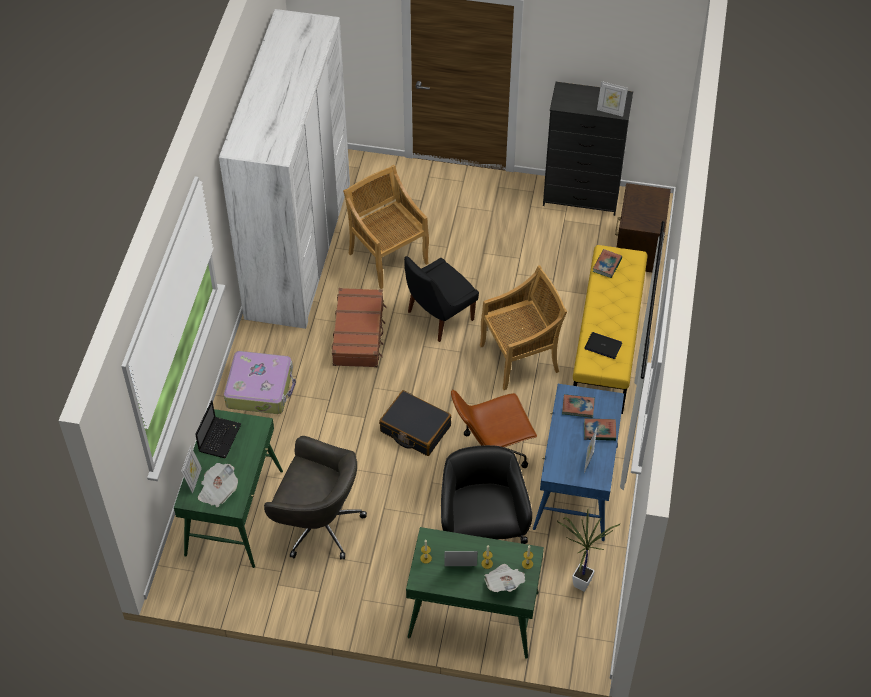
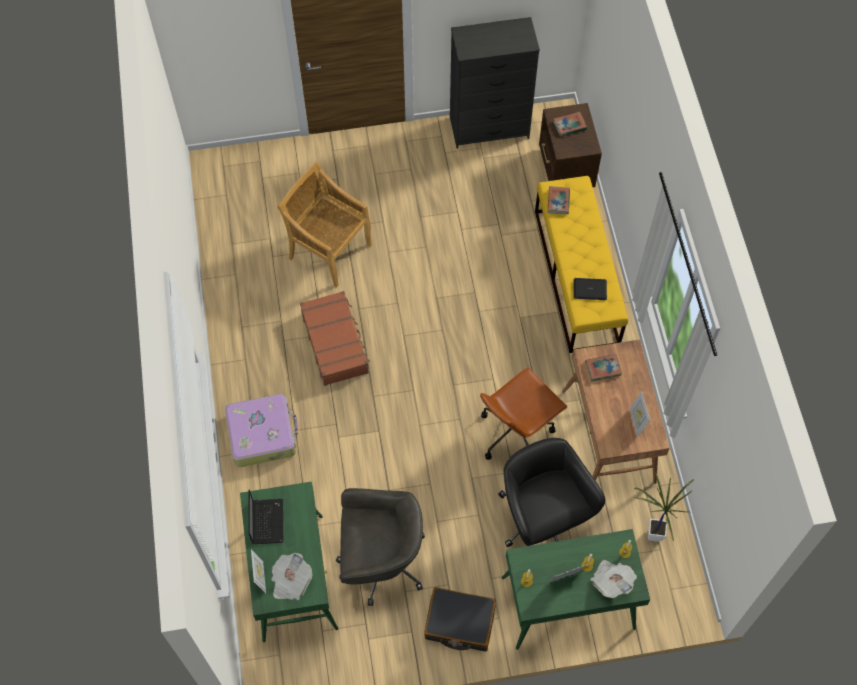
camera: 20 degrees left, 10 degrees up
(299, 248) = (237, 268): white wardrobe -> none
(415, 429) = (432, 427): black suitcase -> black suitcase (459, 623)
(438, 317) = (405, 299): black chair -> none
(520, 358) = (501, 318): beige chair -> none
(576, 488) = (609, 437): blue desk -> brown desk
(599, 431) = (633, 387): book -> book (569, 125)
(610, 111) = (518, 45): picture frame -> none

